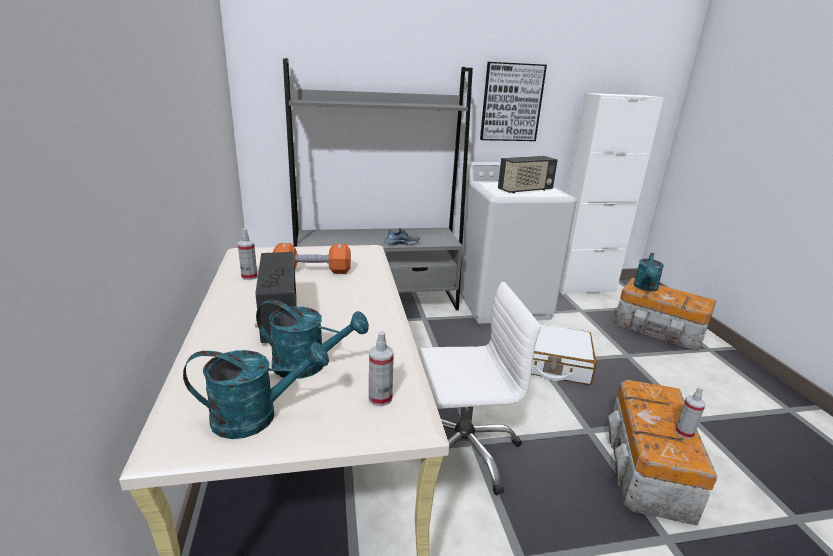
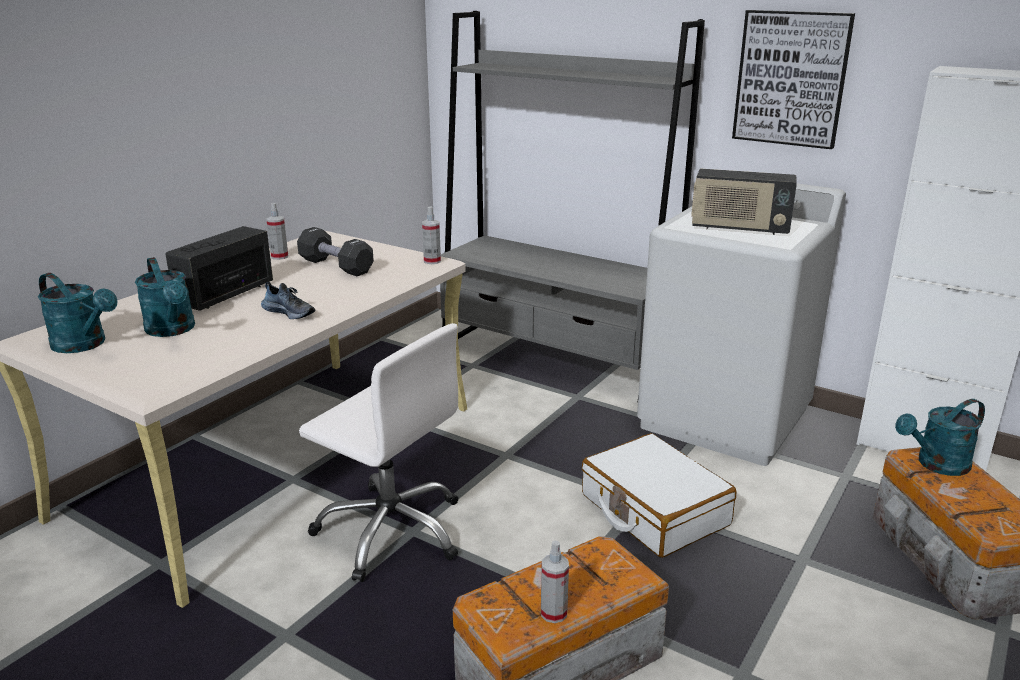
camera: 45 degrees right, 0 degrees up
(313, 271) = (336, 266): orange dumbbell -> black dumbbell
(380, 398) = (163, 367): spray bottle -> spray bottle (432, 261)
(401, 243) = (568, 276): shoe -> shoe (290, 312)

